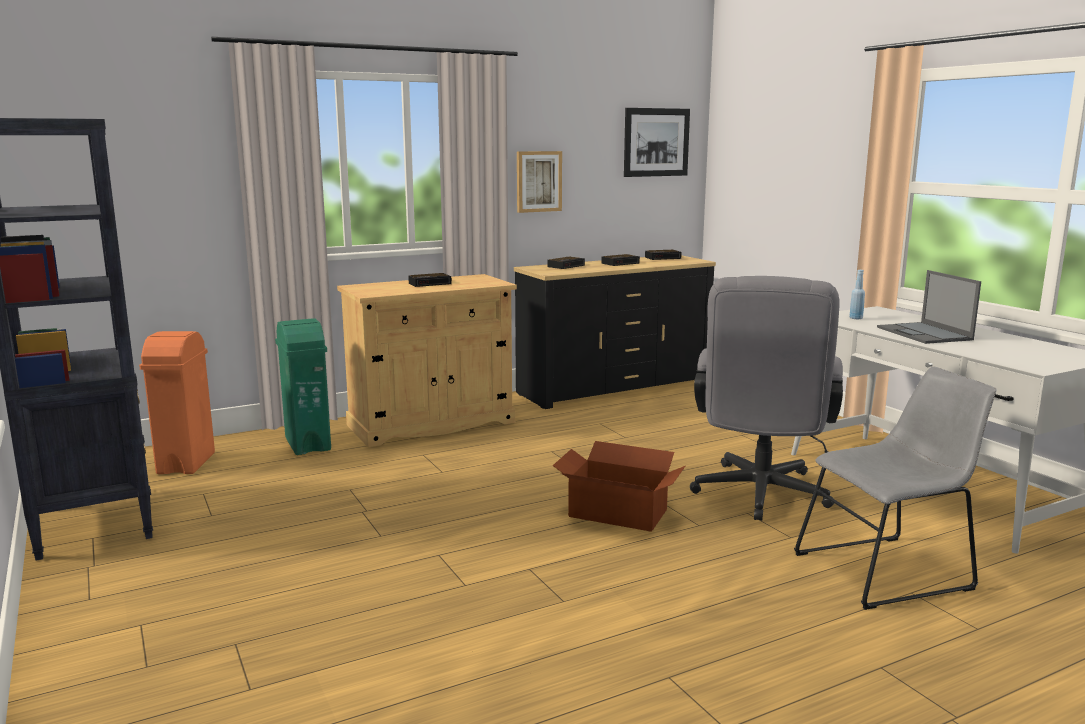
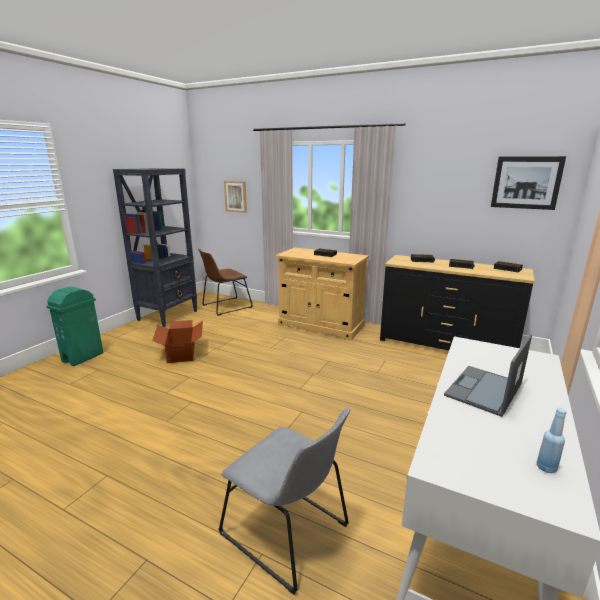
camera: 55 degrees right, 5 degrees up
(185, 463) = (225, 306): orange trash can -> brown chair
(308, 444) = (266, 315): green trash can -> green trash can (83, 357)
(538, 181) = (420, 205): picture -> picture (236, 196)
(617, 512) = (273, 403): cardboard box -> cardboard box (182, 352)
(759, 497) = (349, 443): grey office chair -> none
(856, 318) = (486, 355): blue bottle -> blue bottle (546, 467)

